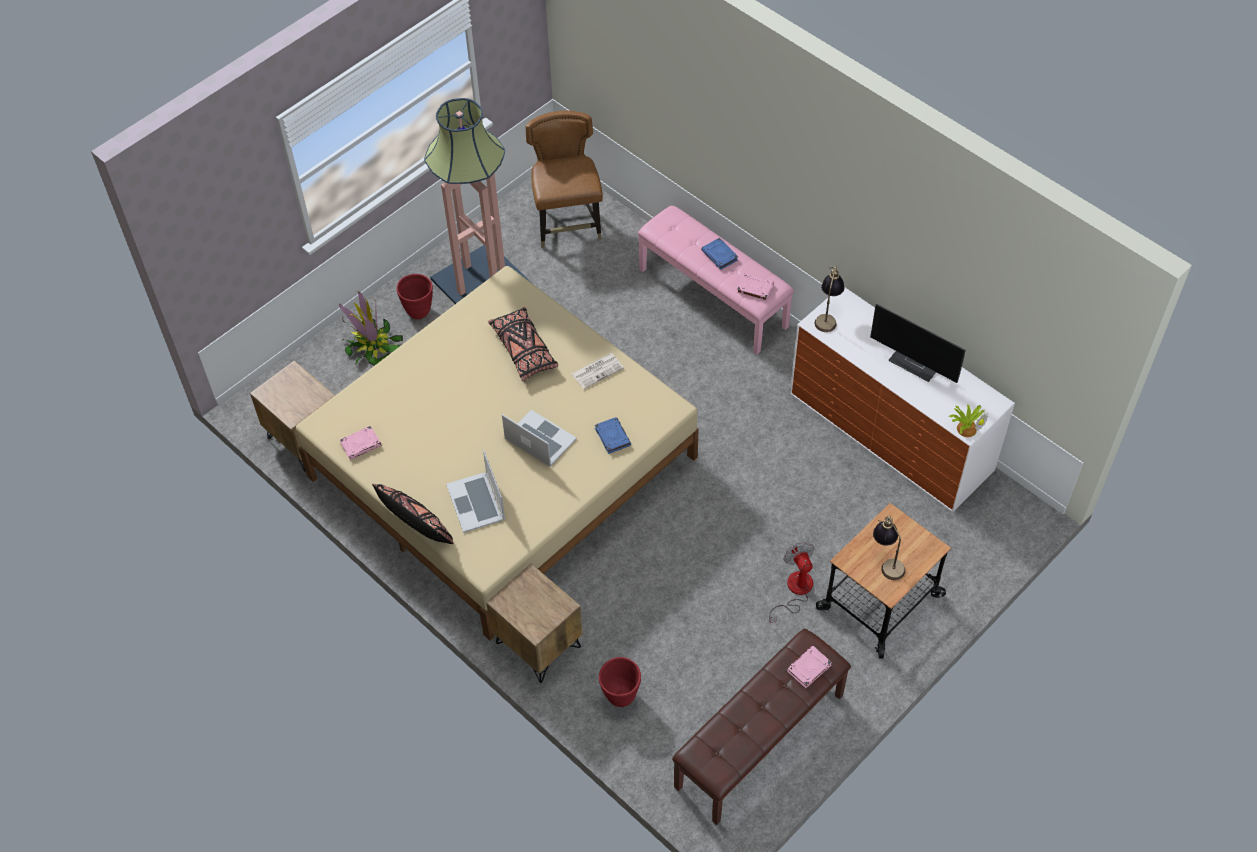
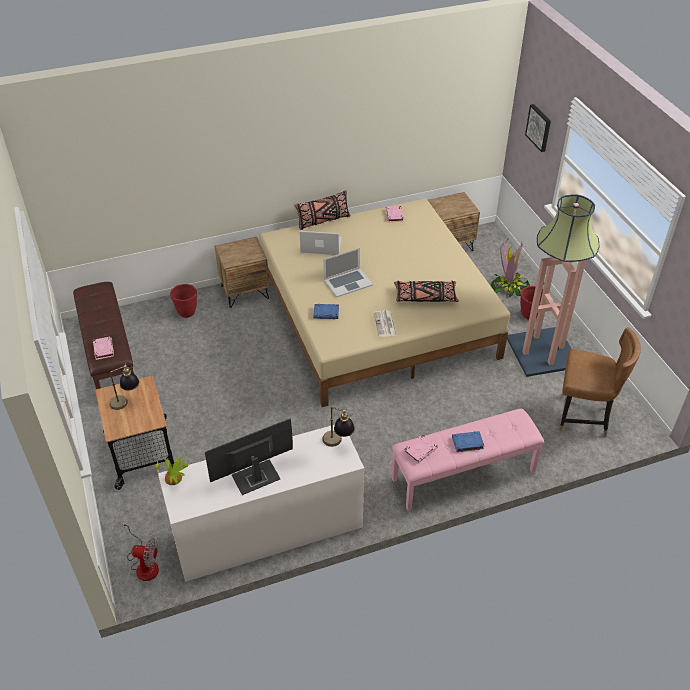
camera: 115 degrees right, 10 degrees down
(238, 218) = (539, 127): none -> picture
(795, 591) = (186, 414): fan -> fan (144, 564)

